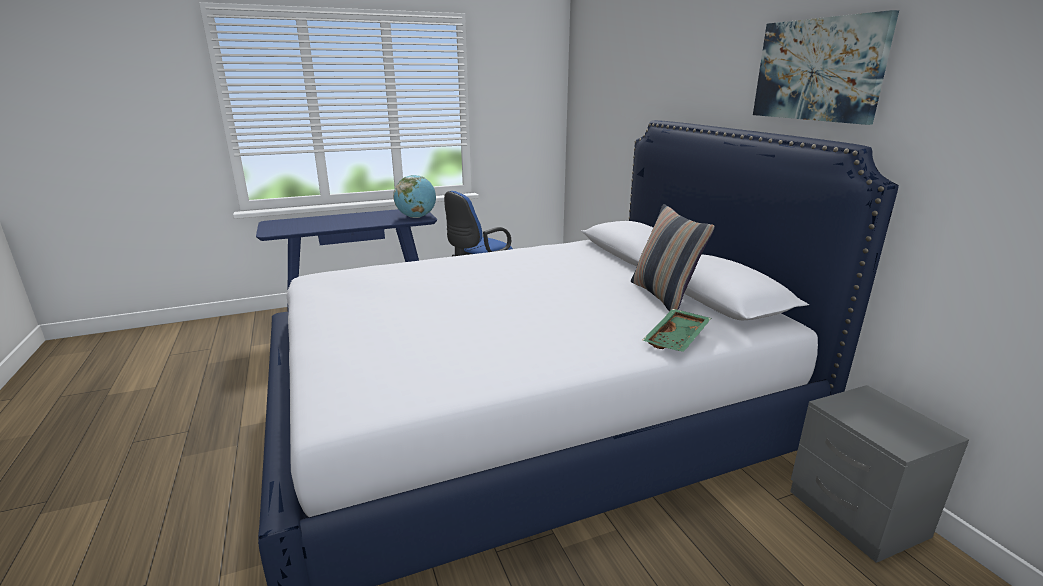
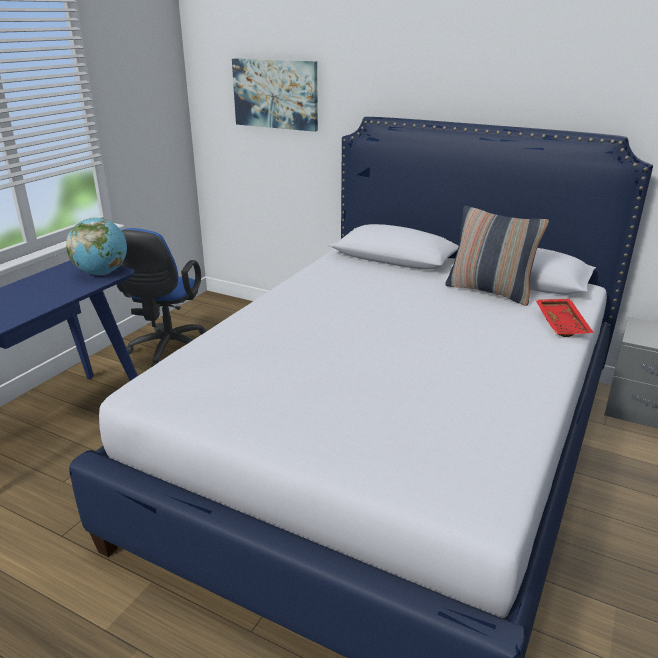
camera: 40 degrees left, 5 degrees up
(677, 339) = (563, 324): green tray -> red tray
(818, 70) = (559, 71): picture -> picture (275, 94)

